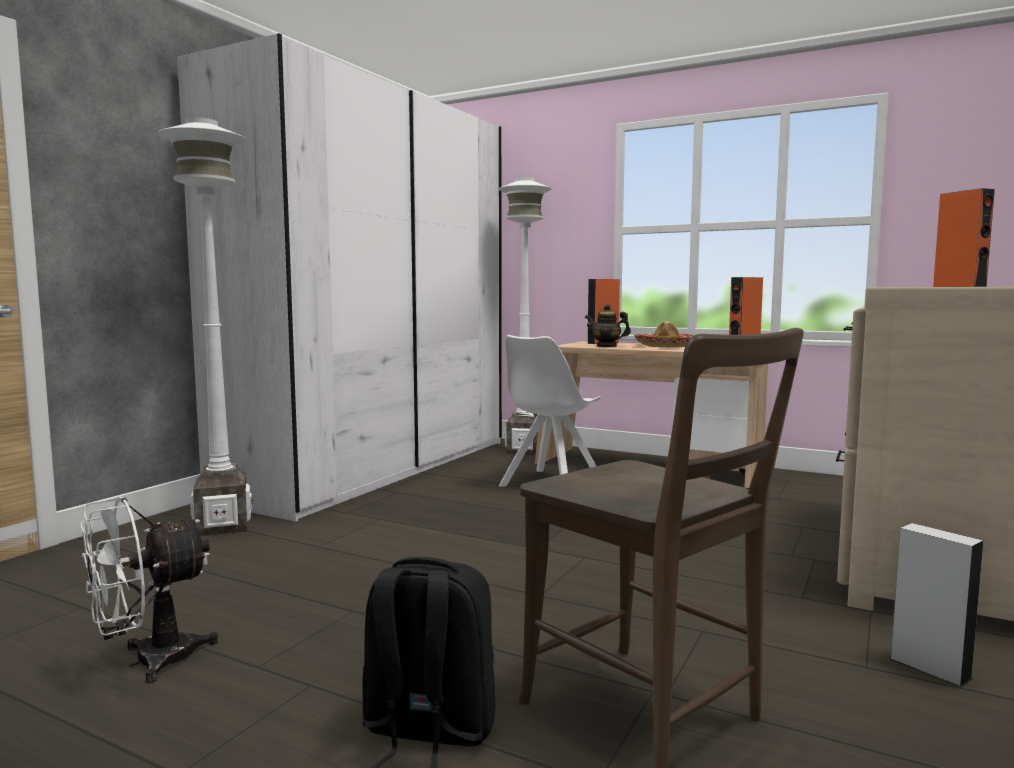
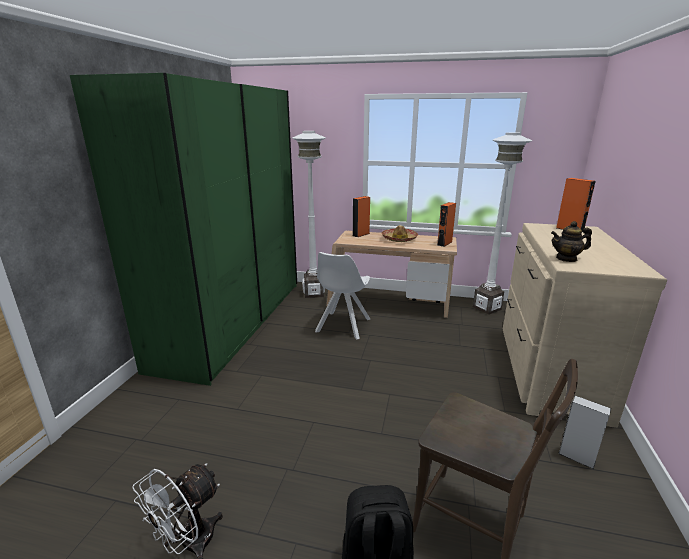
camera: 15 degrees left, 15 degrees up
(223, 526) = (166, 398): white floor lamp -> white floor lamp (487, 308)
(376, 468) = (233, 321): white wardrobe -> green wardrobe
(606, 346) = (367, 242): teapot -> teapot (566, 258)

